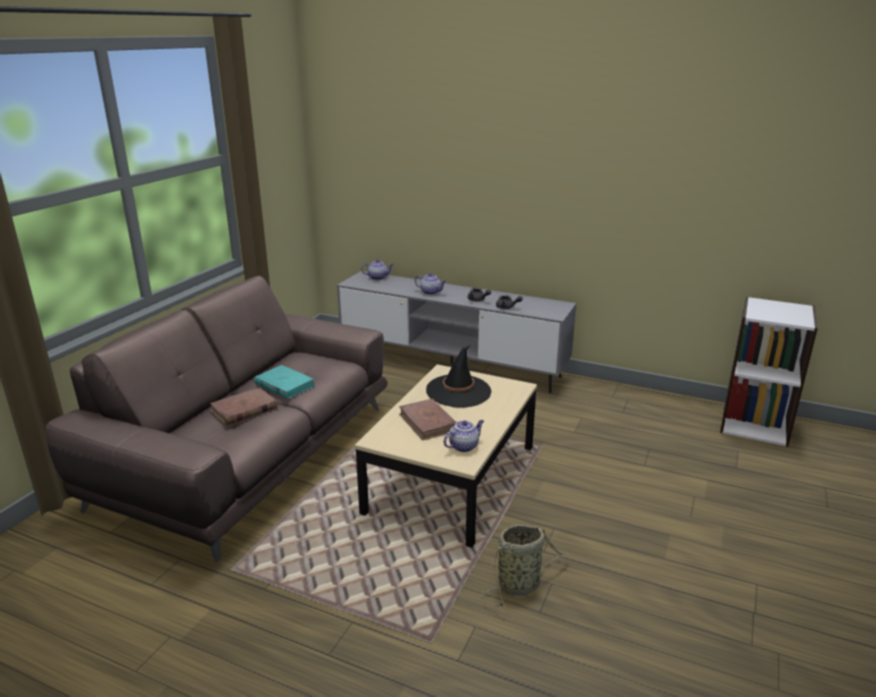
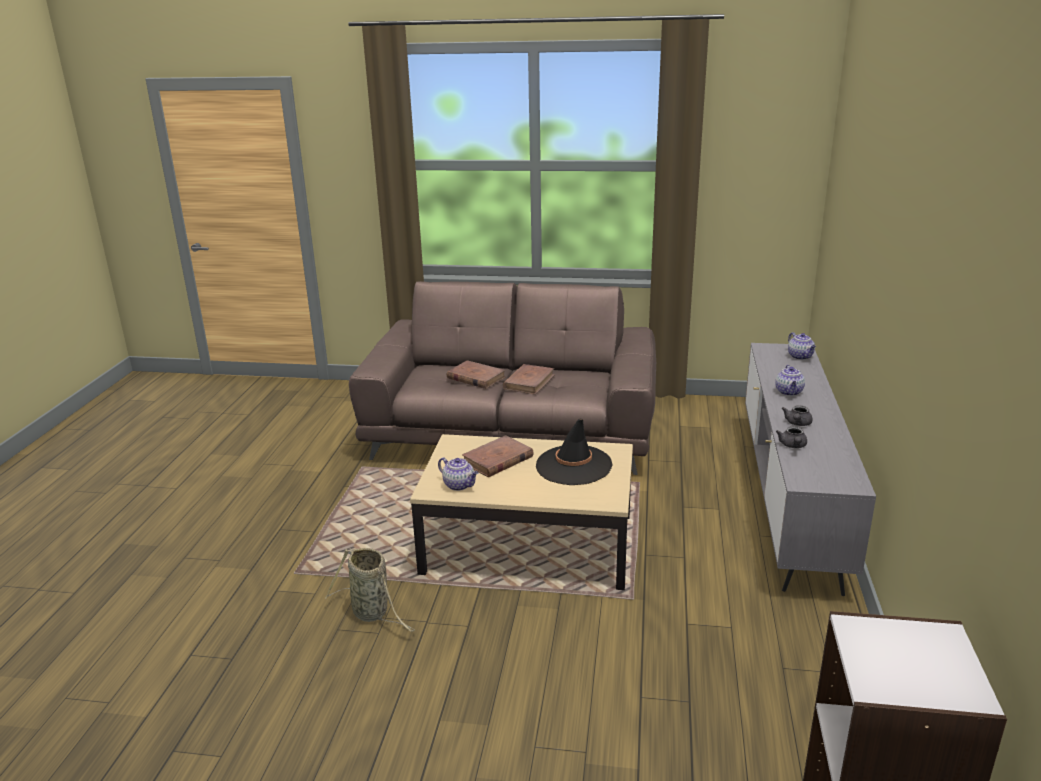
camera: 75 degrees right, 0 degrees up
(284, 385) = (529, 382): turquoise book -> brown book

